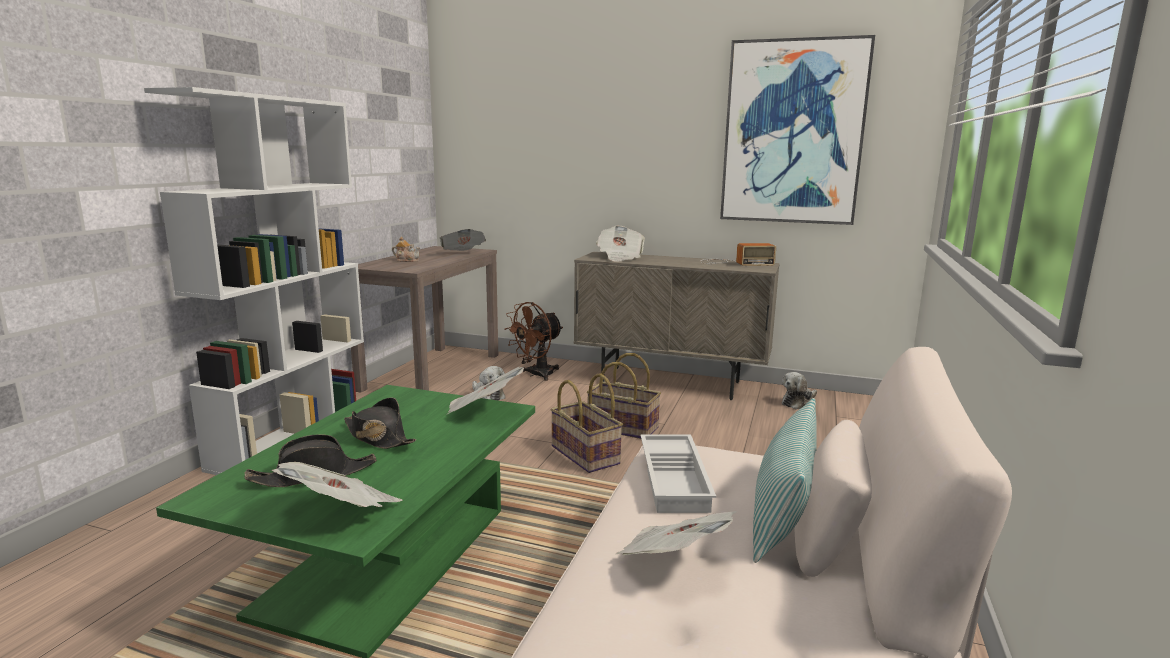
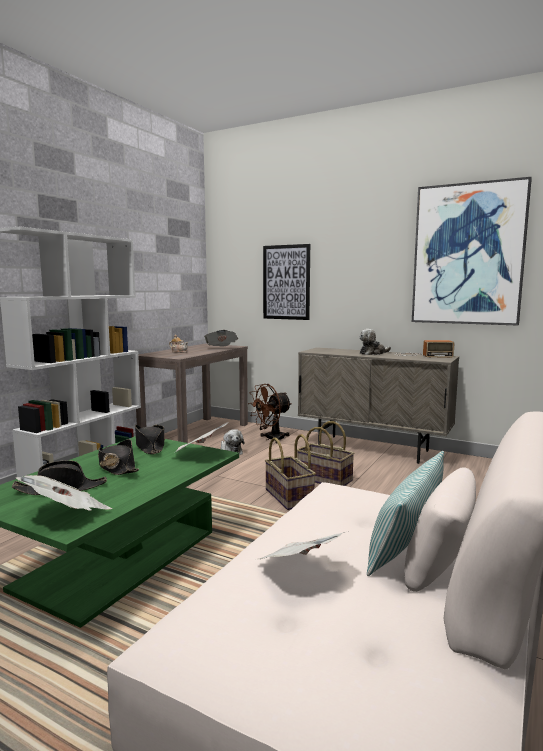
camera: 10 degrees right, 5 degrees down
(409, 402) = (150, 446): none -> black hat
(550, 162) = (286, 282): none -> picture
(620, 257) = (334, 351): newspaper -> none
(676, 479) = (329, 511): white tray -> none
(798, 402) = (474, 468): plush toy -> plush toy (373, 353)

